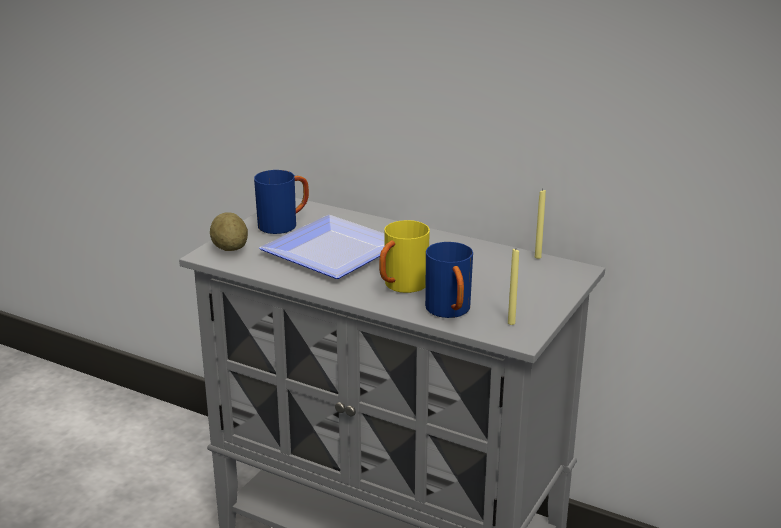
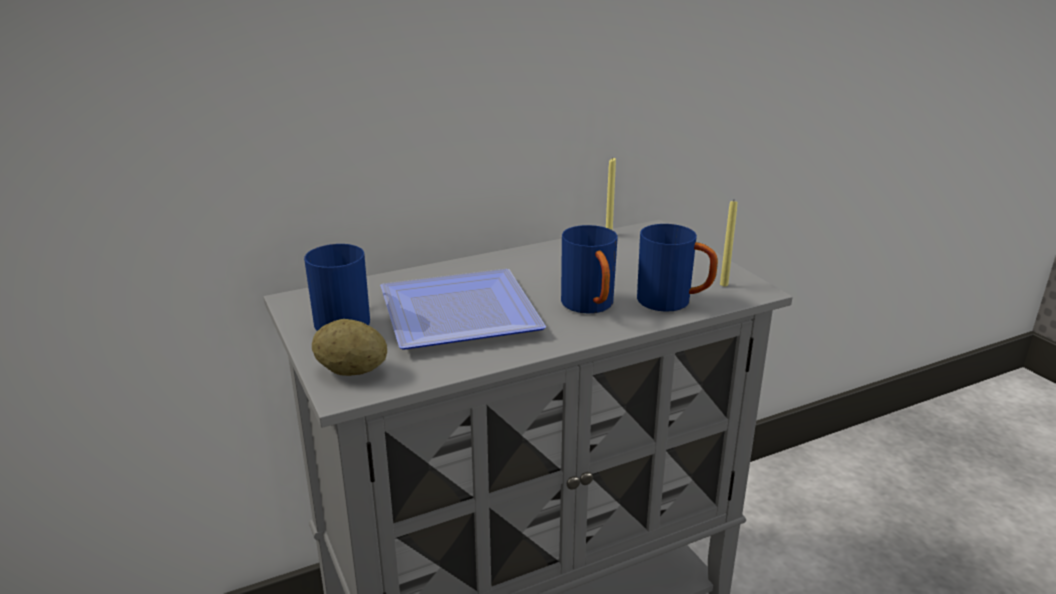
camera: 55 degrees left, 0 degrees up
(400, 287) = (591, 307): yellow mug -> blue mug

